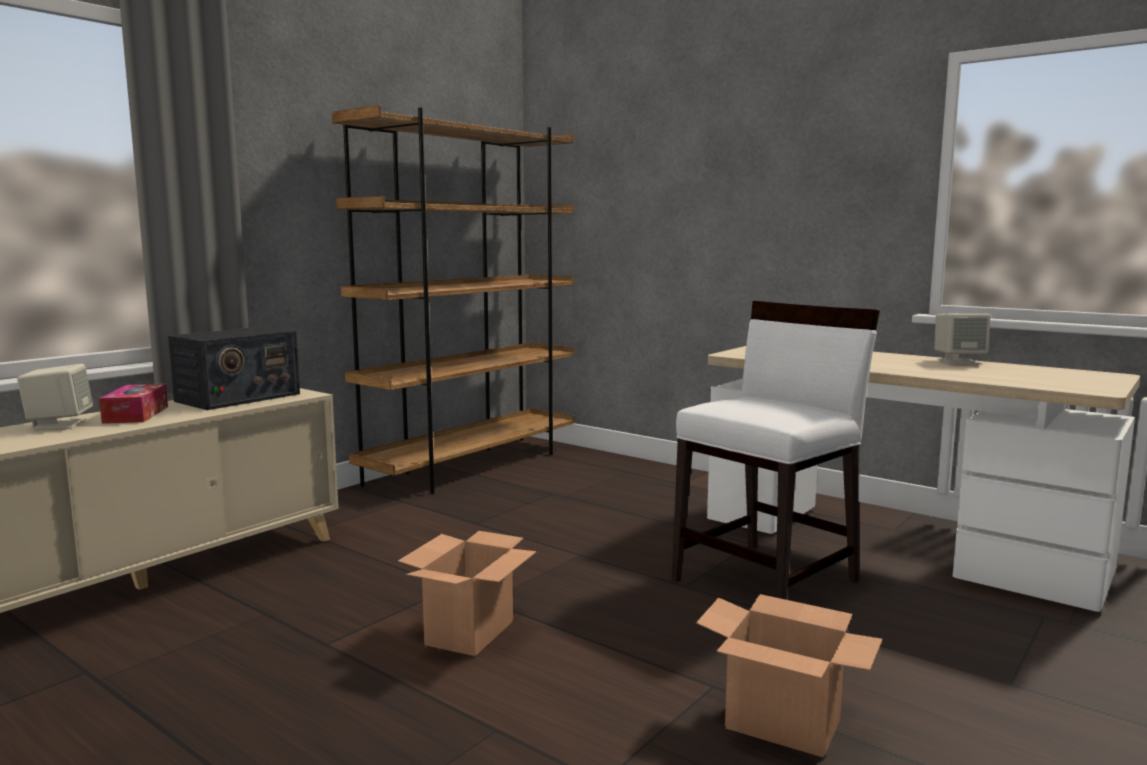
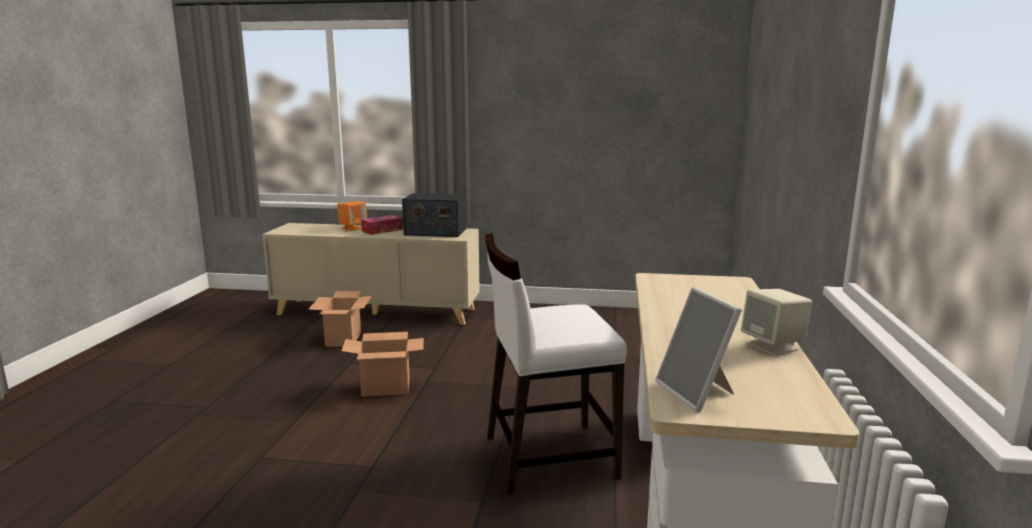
camera: 60 degrees right, 5 degrees up
(59, 425) = (353, 228): beige speaker -> orange speaker
(472, 466) = (629, 317): brown bookcase -> none
(767, 580) = (548, 456): white chair -> white chair turned 150 degrees clockwise
(784, 724) = (340, 497): cardboard box -> cardboard box (343, 339)
(1064, 384) = (697, 393): none -> picture frame

